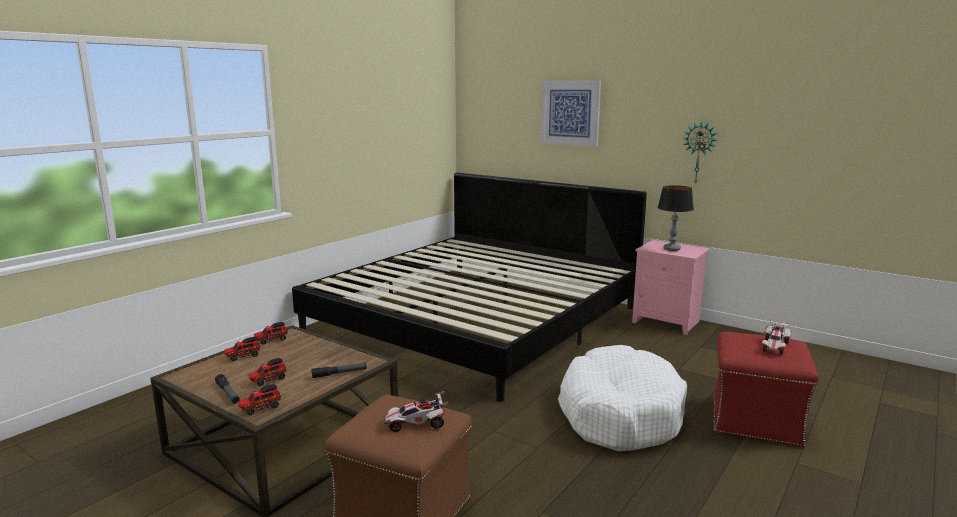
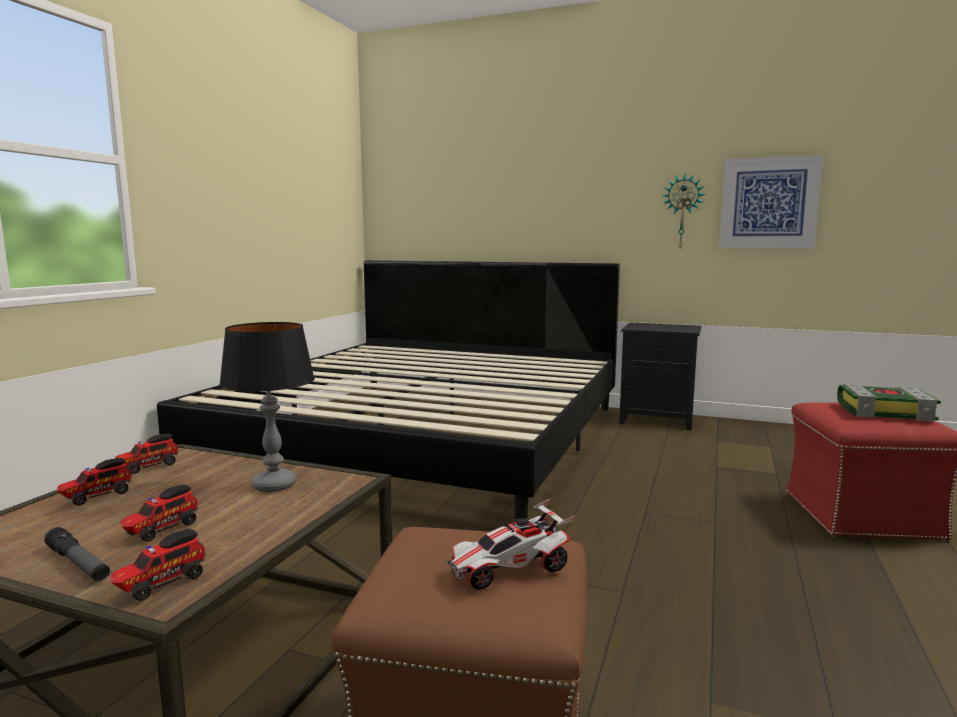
camera: 15 degrees left, 5 degrees down
(339, 373) = (301, 504): flashlight -> none
(570, 112) = (517, 175): picture -> picture (768, 203)
(619, 414) = (694, 528): white dog bed -> none
(667, 322) = (658, 419): pink nightstand -> black nightstand
(672, 249) = (662, 327): table lamp -> table lamp (275, 485)
(775, 347) = (885, 412): toy car -> book

